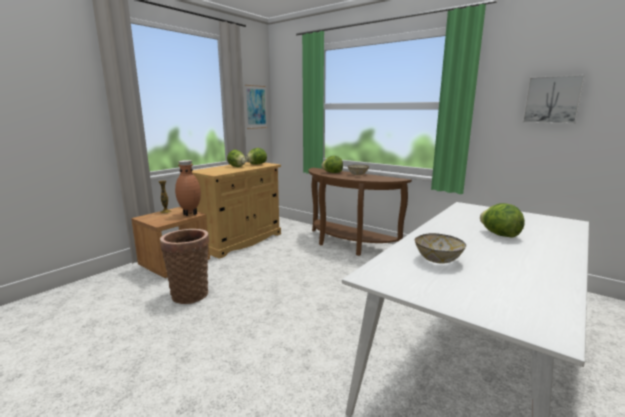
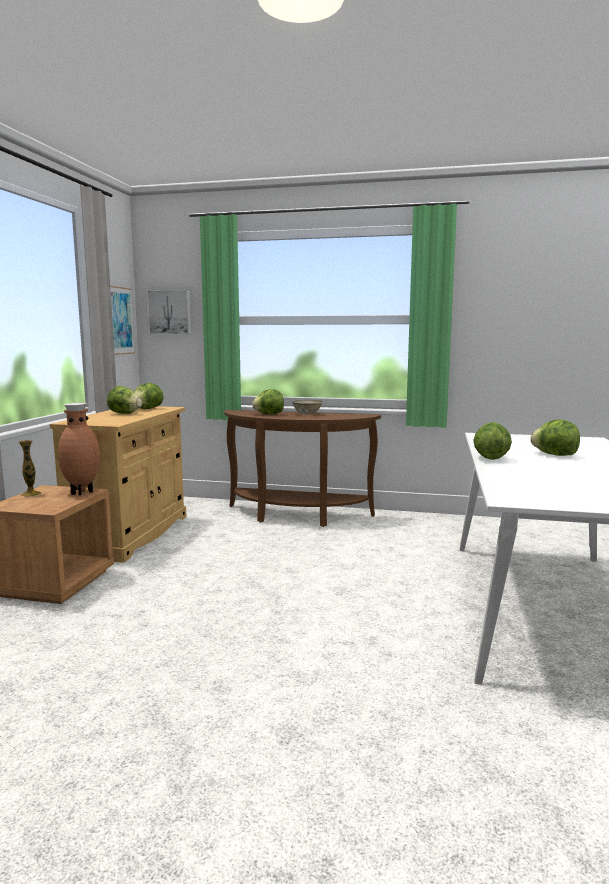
camera: 25 degrees left, 5 degrees down
(190, 293) = (131, 614): basket -> none
(431, 230) = (490, 458): none -> lettuce
(438, 260) = (541, 480): bowl -> none
(552, 100) = (531, 313): picture -> picture (170, 312)

